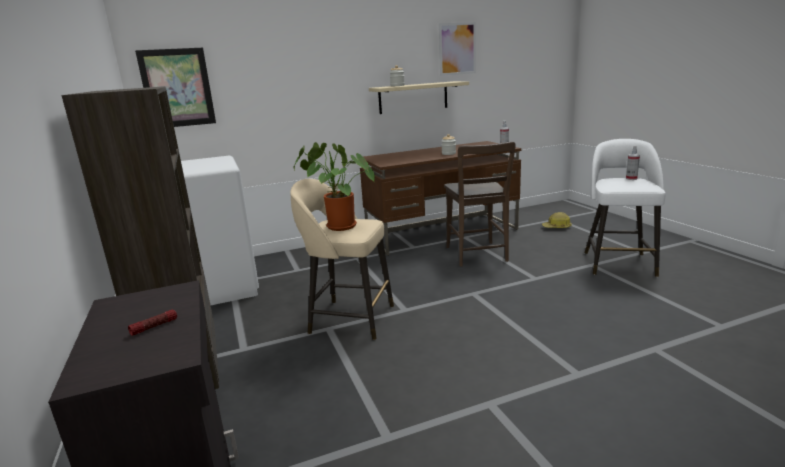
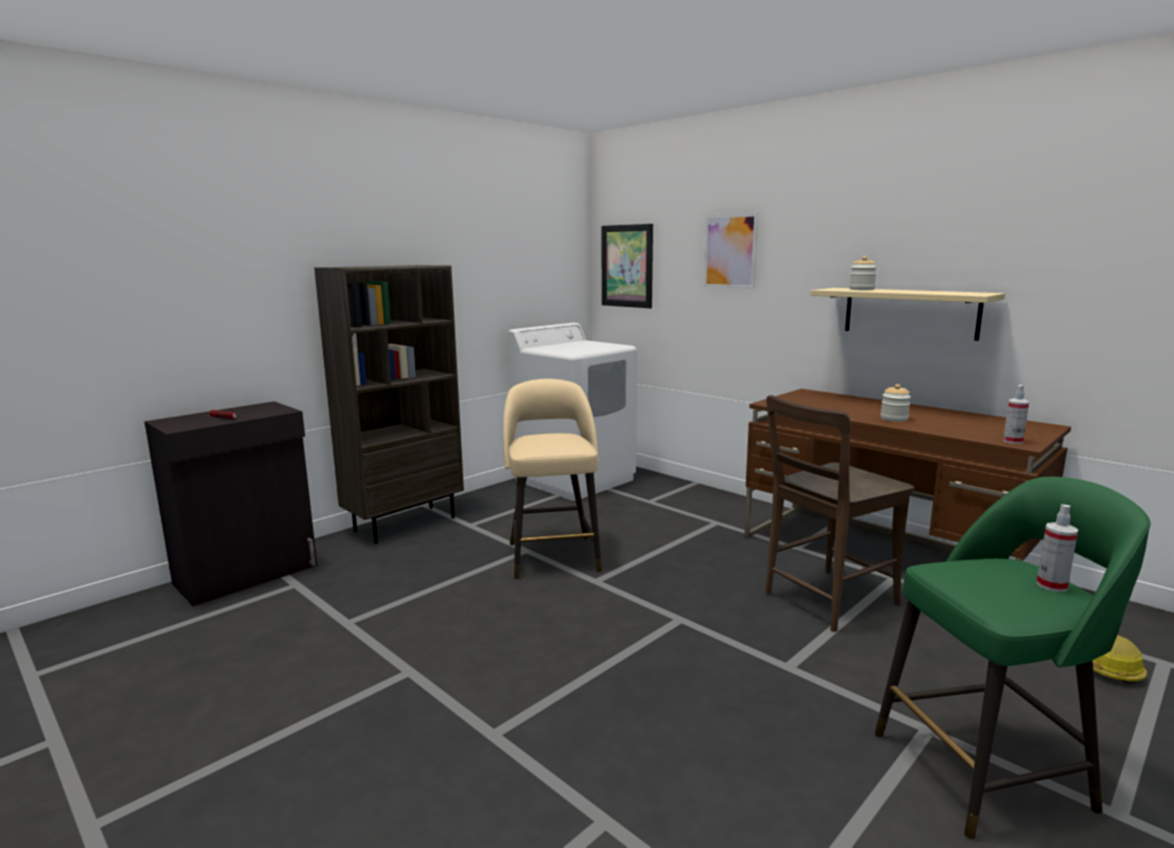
camera: 65 degrees right, 5 degrees down
(338, 227) = (543, 439): potted plant -> none
(457, 49) = (1022, 231): picture -> picture (730, 251)
(618, 263) = (986, 770): white stool -> green stool

